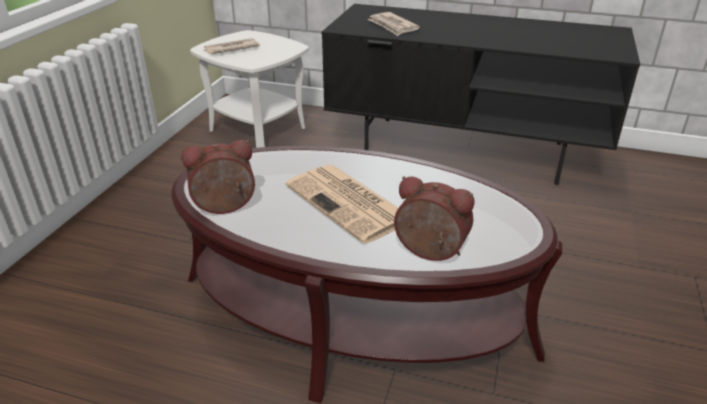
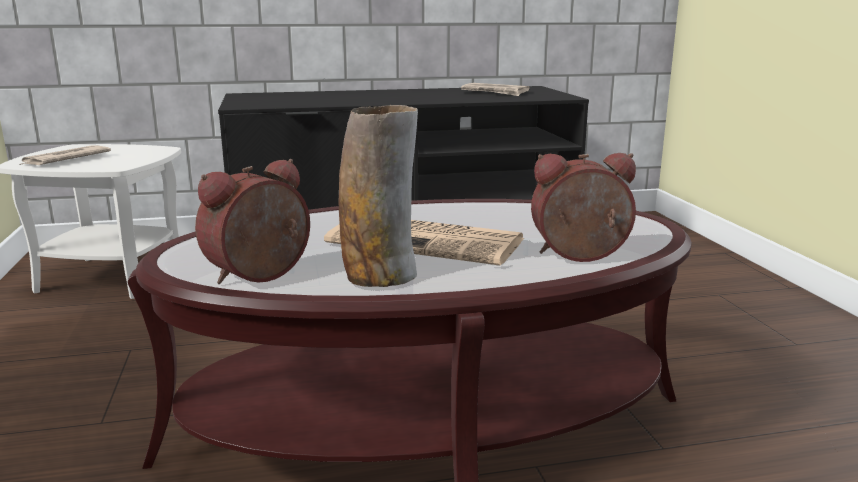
camera: 30 degrees left, 15 degrees down
(286, 228) = (380, 275): none -> vase
(392, 26) = (302, 101): newspaper -> newspaper (494, 92)

